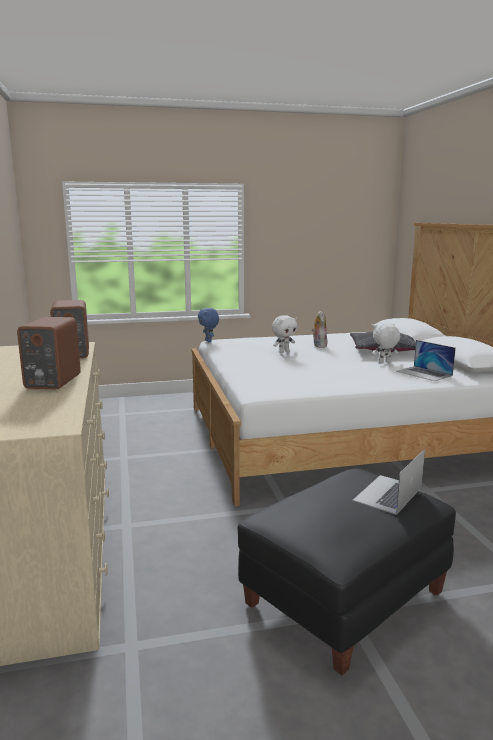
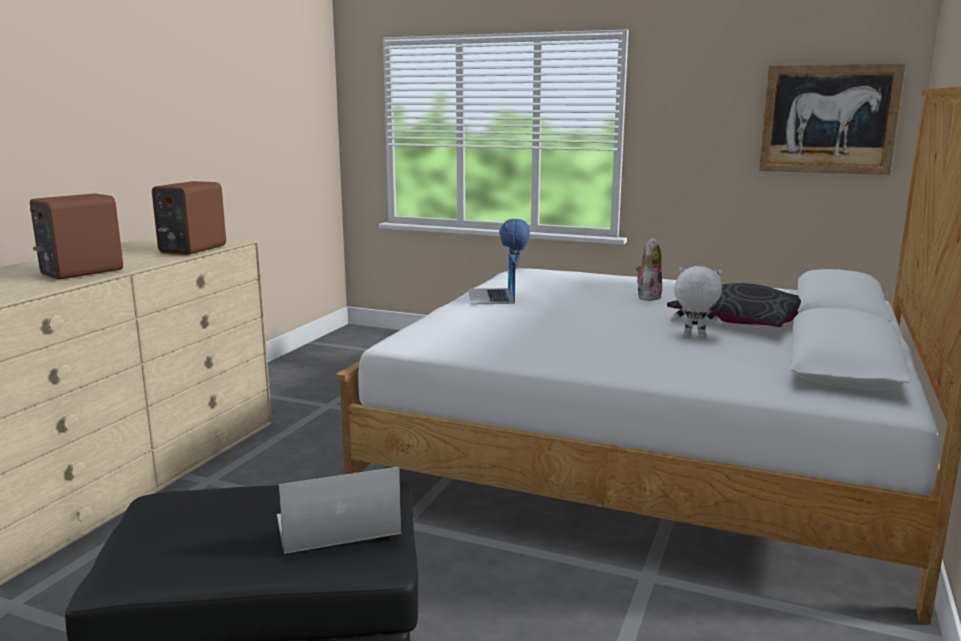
camera: 35 degrees right, 0 degrees up
(284, 352) = (571, 297): white plush toy -> none
(354, 237) = (828, 119): none -> picture
(424, 373) = (713, 365): laptop -> laptop (491, 296)

